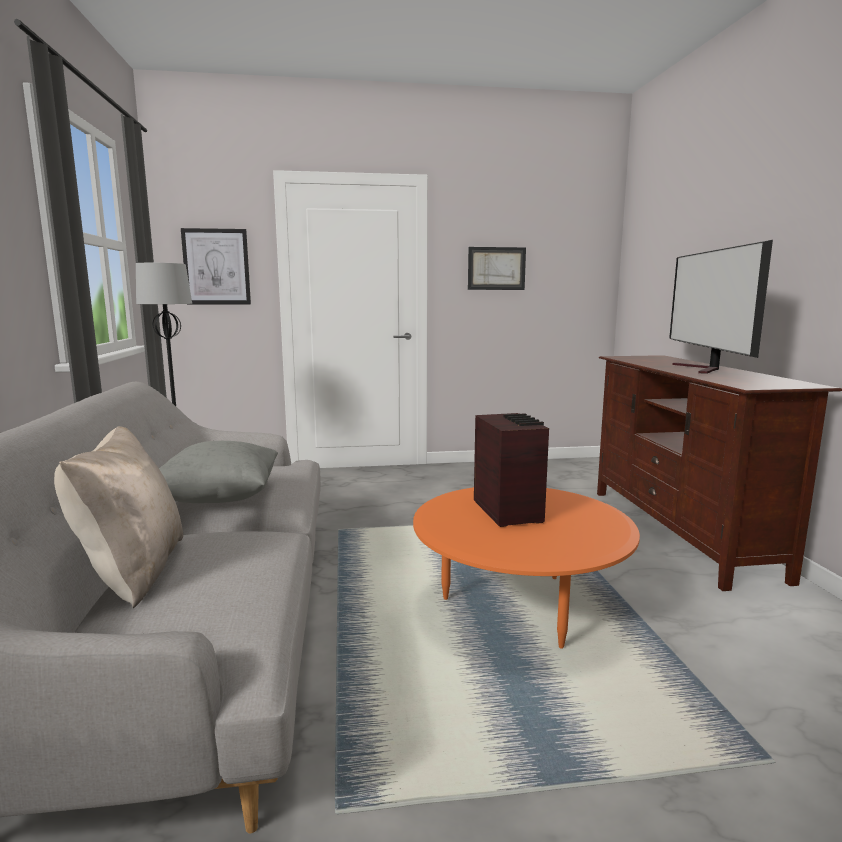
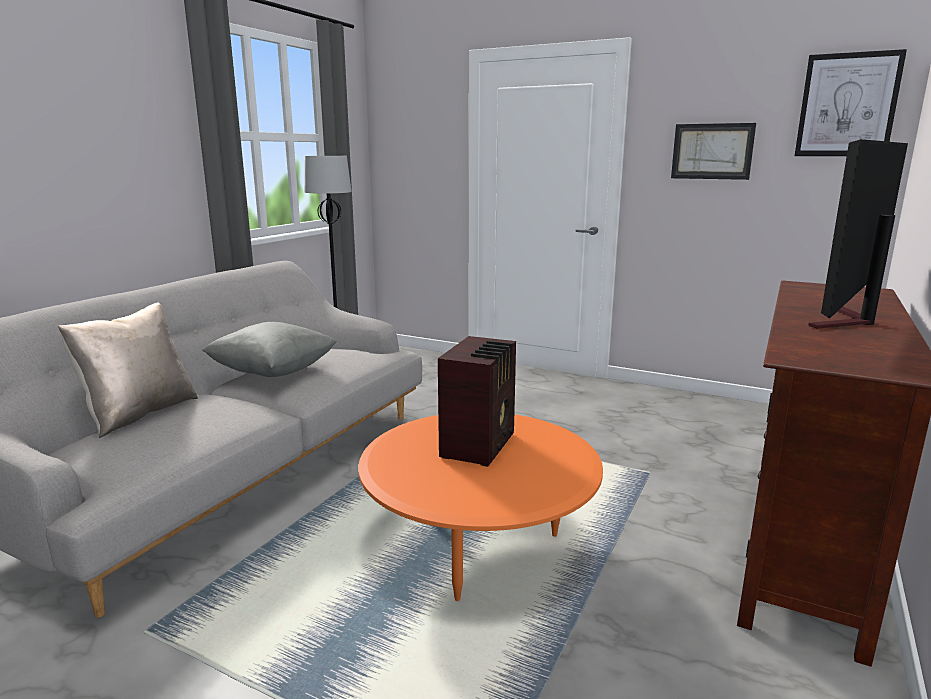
camera: 35 degrees right, 5 degrees up
(216, 267) = (417, 151): picture -> picture (847, 105)

